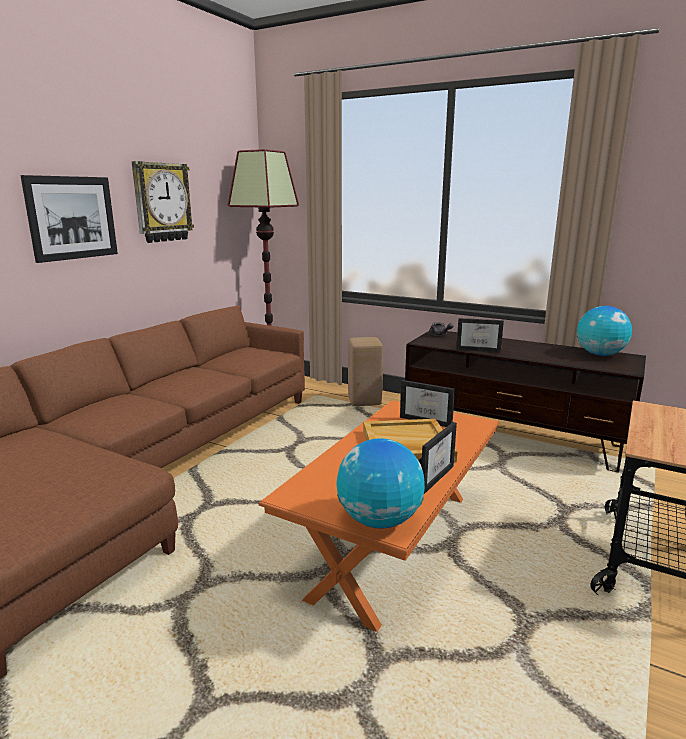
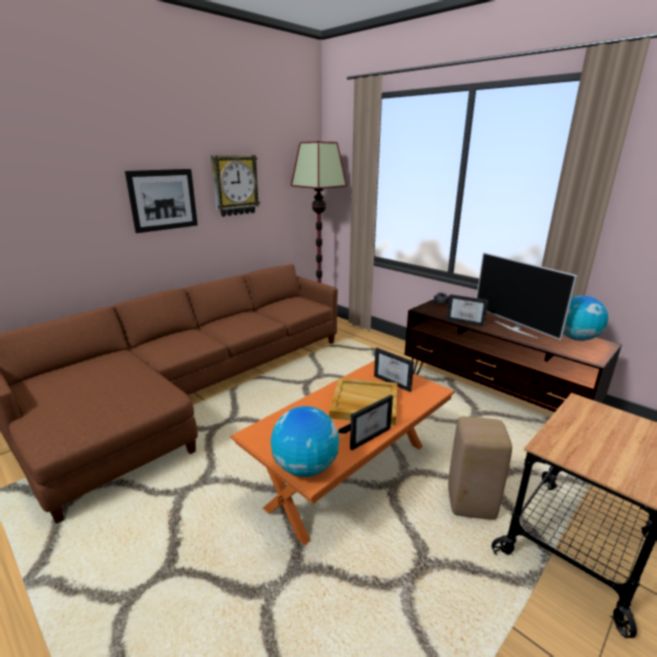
camera: 15 degrees right, 5 degrees up
(364, 402) = (382, 348): beige stool -> beige stool (470, 504)
(535, 352) = (515, 329): none -> television

